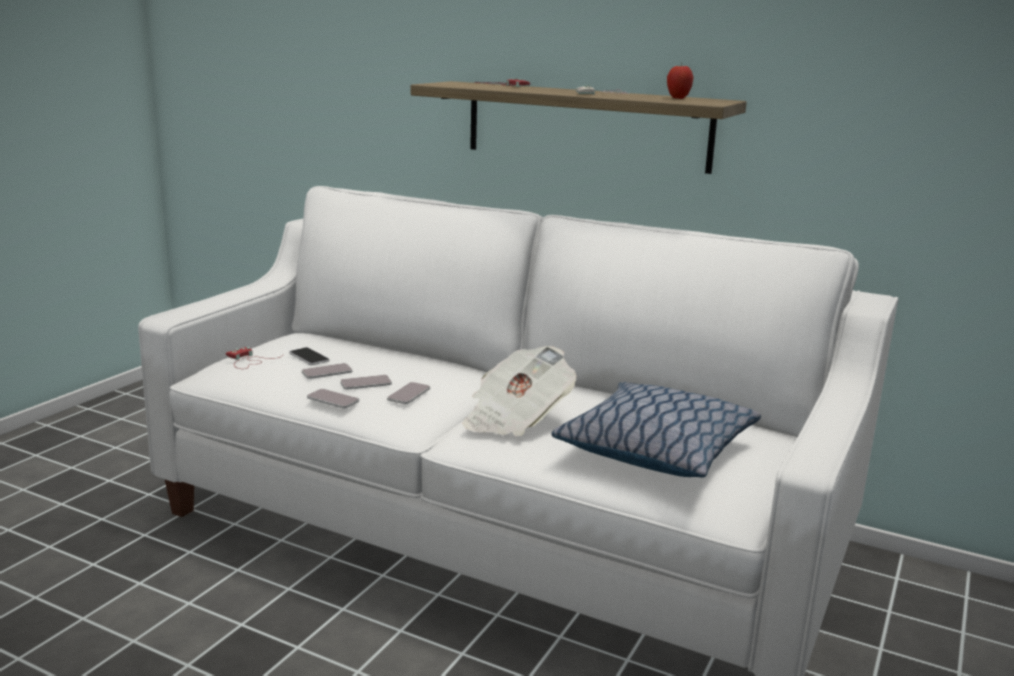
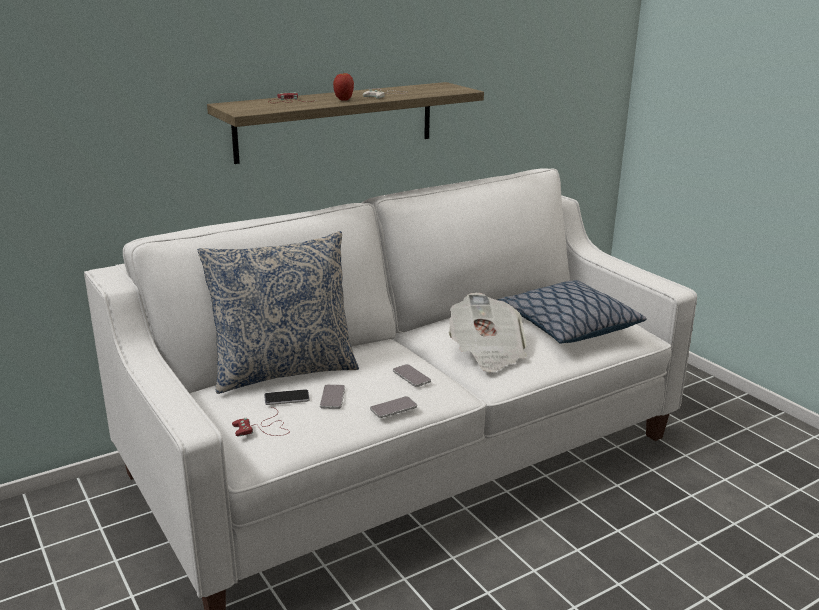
camera: 60 degrees left, 5 degrees up
(365, 347) = (283, 370): none -> pillow
(366, 383) = (375, 387): phone -> none
(678, 98) = (425, 88): apple -> apple (343, 100)

